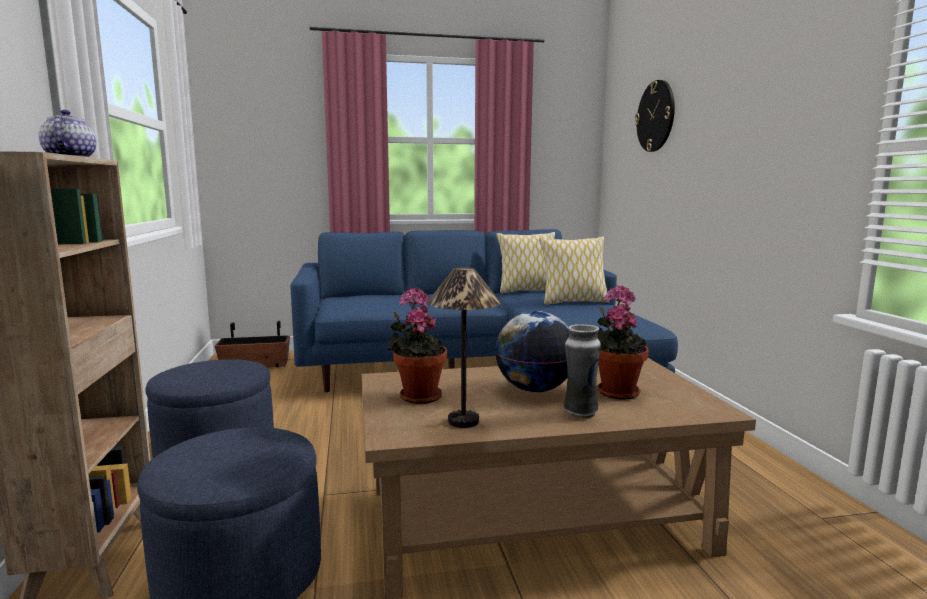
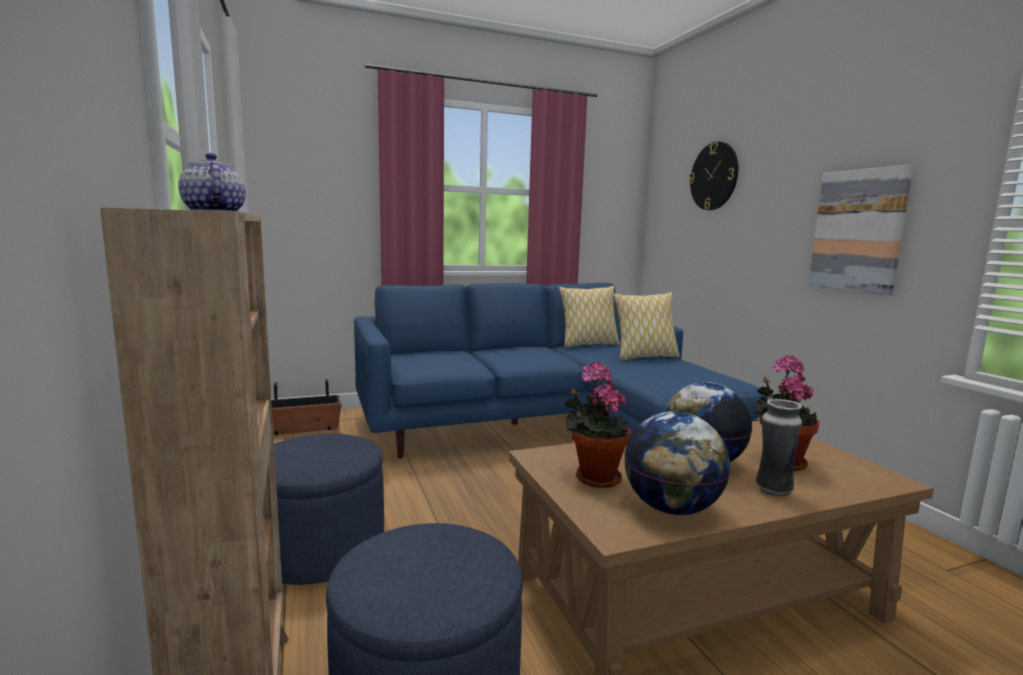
camera: 10 degrees left, 0 degrees up
(463, 422) = (671, 508): table lamp -> globe
(769, 165) = (858, 231): none -> picture

